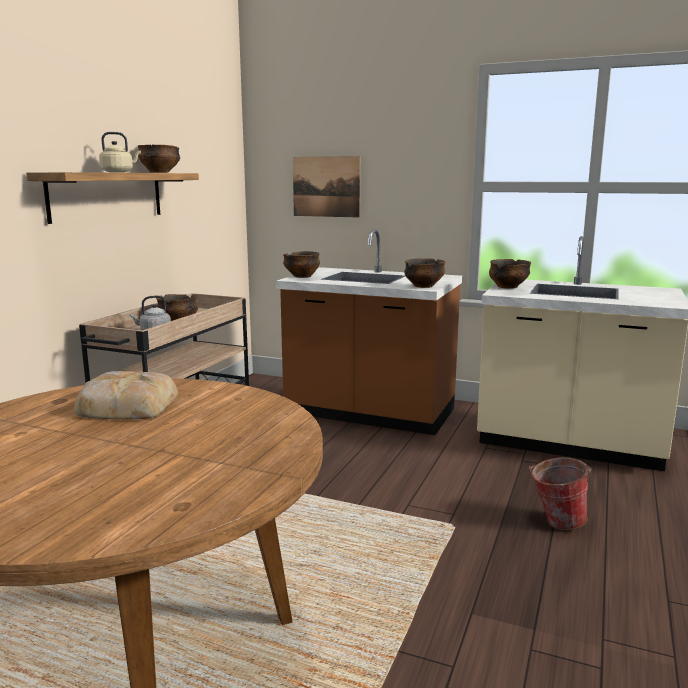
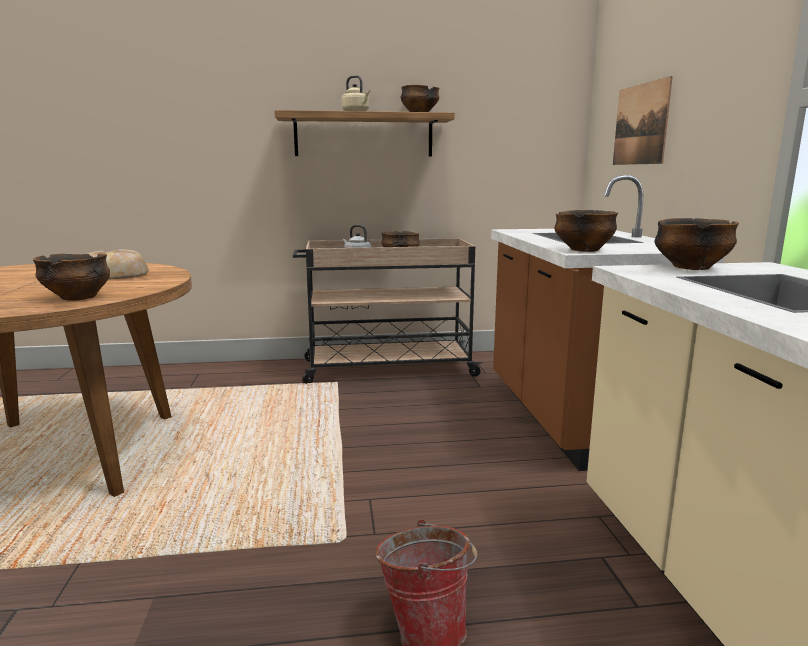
camera: 60 degrees right, 0 degrees up
(302, 276) = (530, 230): bowl -> bowl (78, 297)

